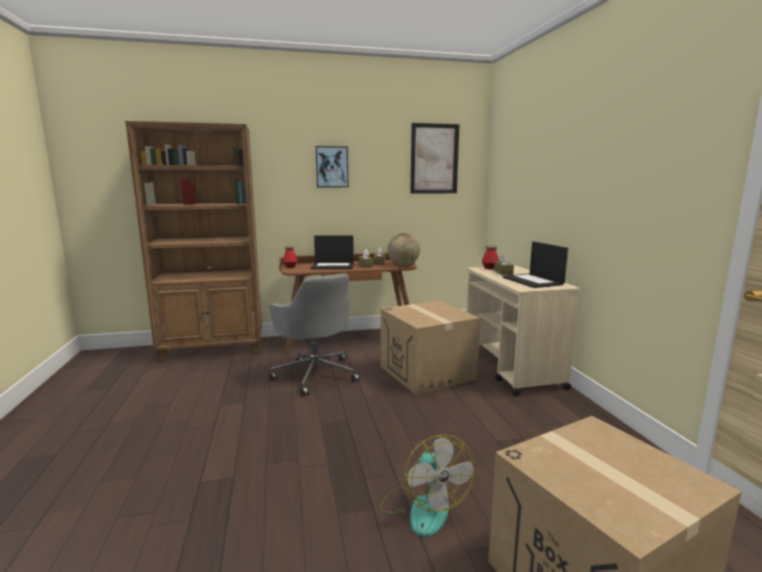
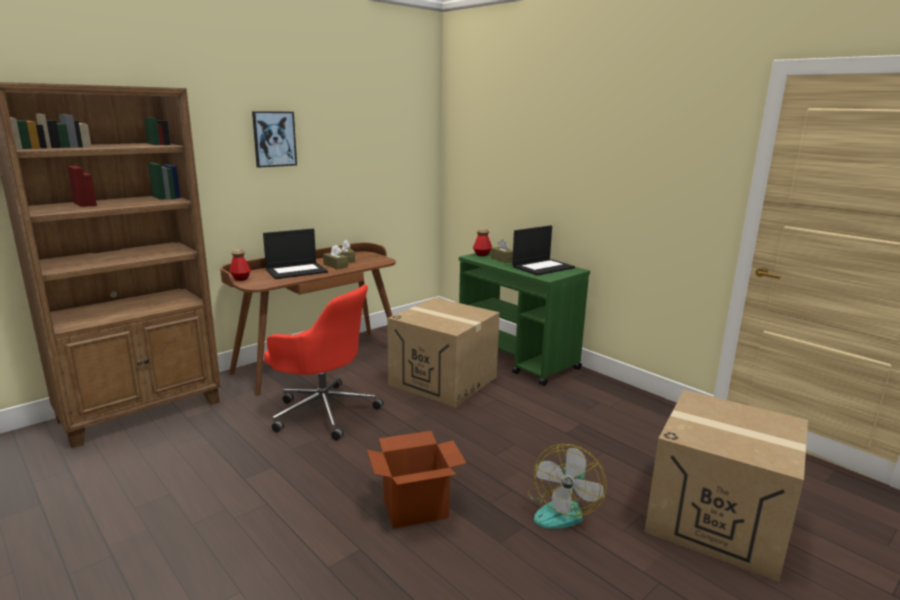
camera: 30 degrees left, 5 degrees up
(302, 462) = (416, 508): none -> cardboard box
(315, 374) = (323, 411): grey office chair -> red office chair
(403, 265) = (378, 260): globe -> none
(423, 507) = (562, 509): fan -> fan turned 75 degrees clockwise
(434, 159) = (389, 125): picture -> none
(512, 369) = (517, 359): beige cart -> green cart
(533, 281) = (543, 267): laptop -> laptop turned 75 degrees counterclockwise

